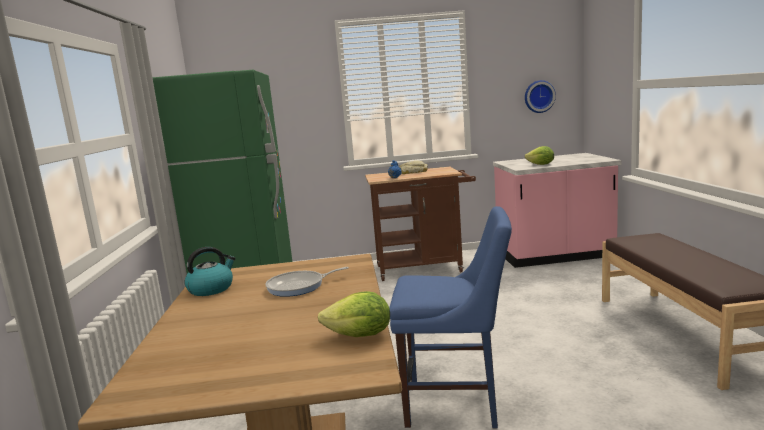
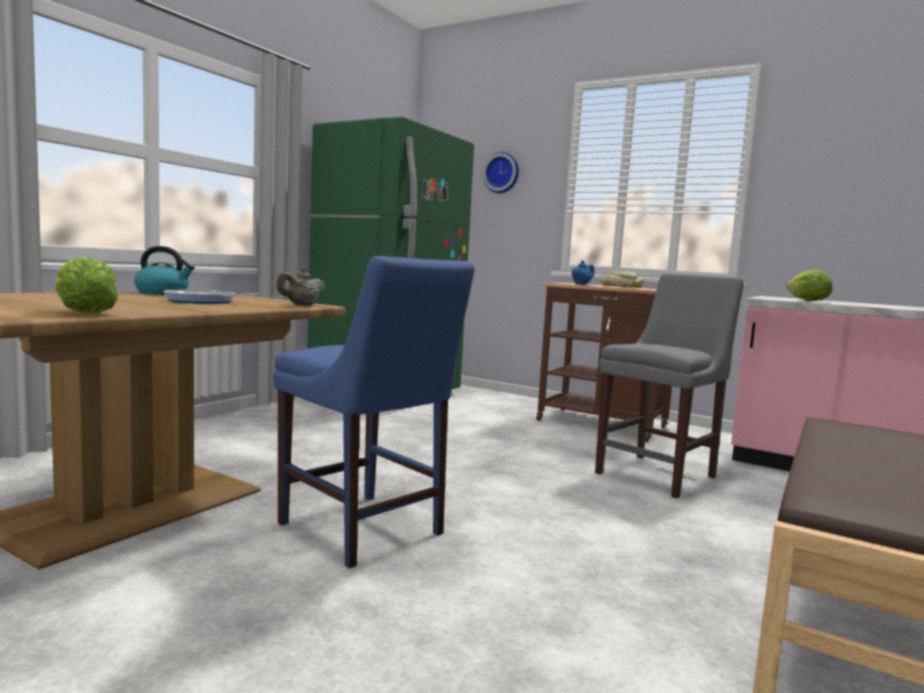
camera: 35 degrees right, 5 degrees down
(357, 263) = (301, 305): none -> beige teapot
(504, 291) = (659, 474): none -> grey chair
(539, 96) = (876, 203): wall clock -> wall clock (502, 173)

